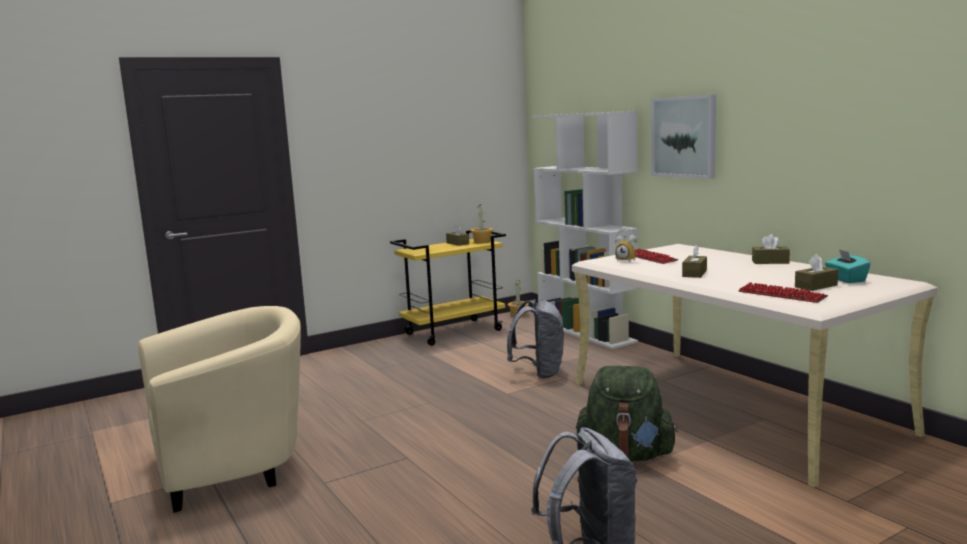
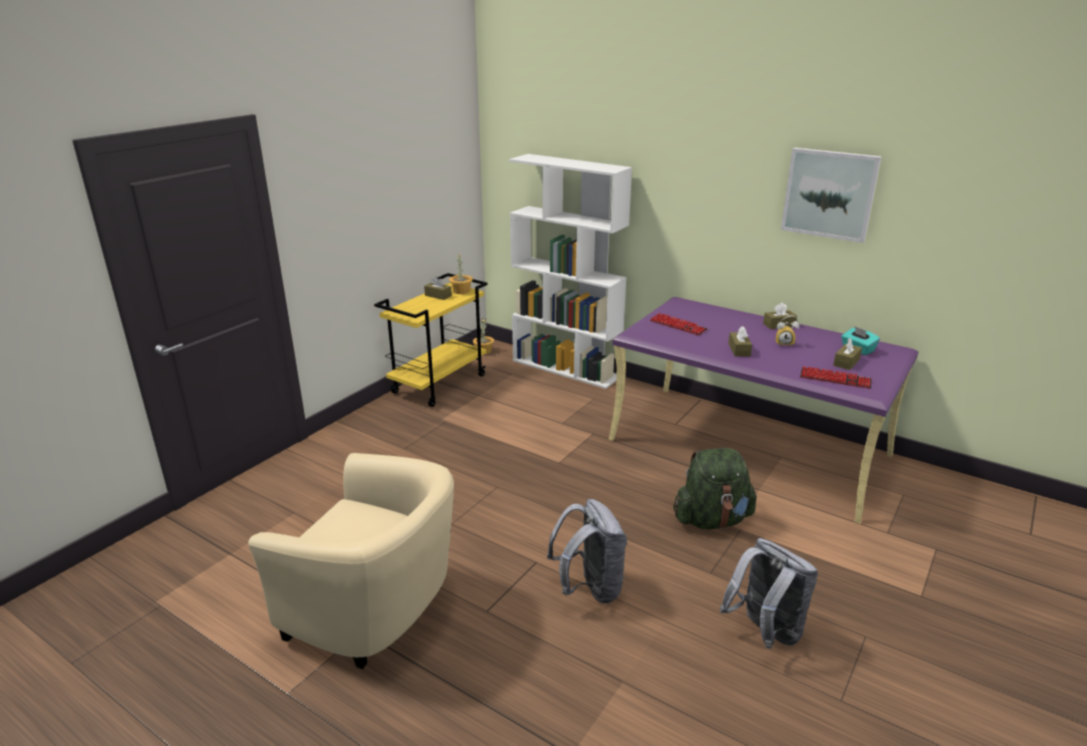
camera: 25 degrees left, 15 degrees up
(234, 466) = (377, 612): beige armchair -> beige armchair turned 75 degrees clockwise
(539, 373) = (566, 430): grey backpack -> grey backpack (589, 588)
(627, 260) = (662, 331): alarm clock -> alarm clock (784, 343)
(684, 137) = (686, 200): picture -> picture (829, 194)
(731, 407) = (749, 447): beige desk -> purple desk

